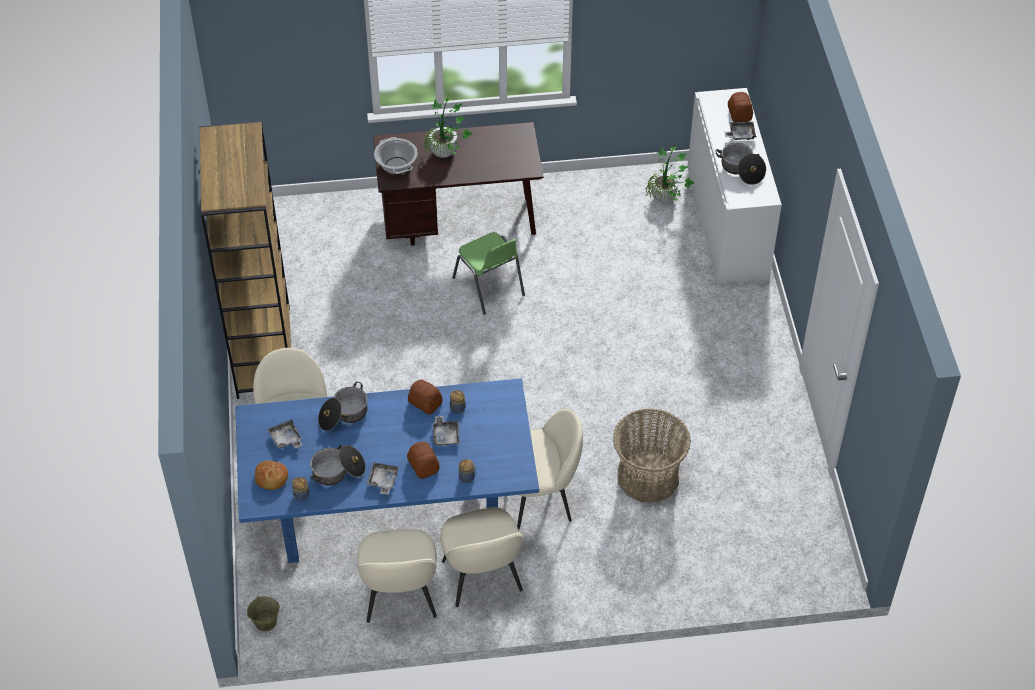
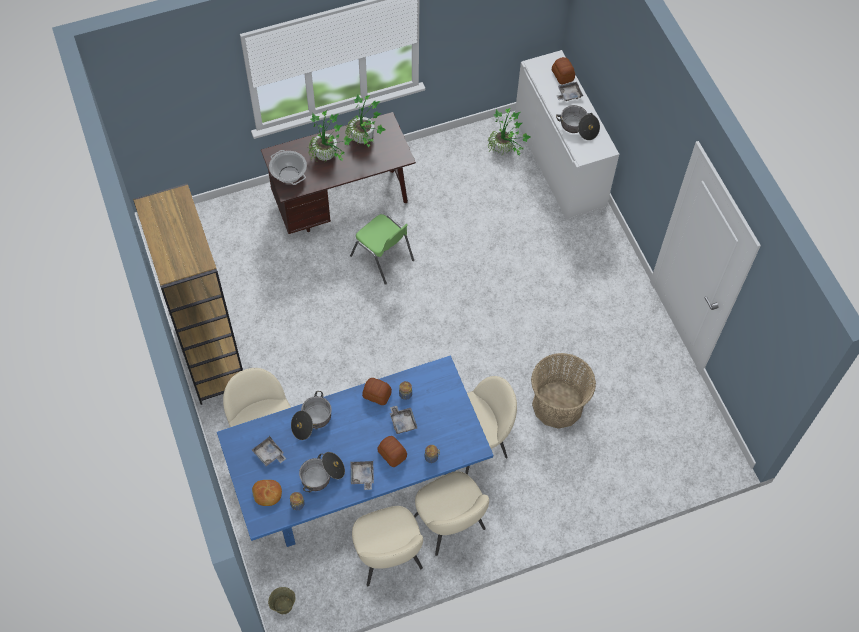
camera: 15 degrees left, 10 degrees up
(492, 146) = (364, 141): none -> potted plant

